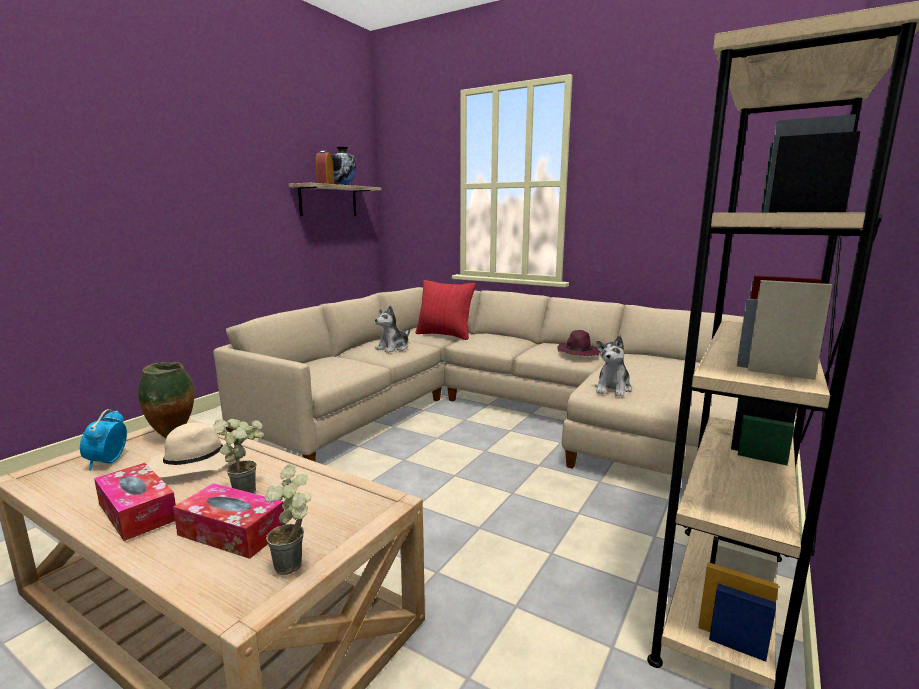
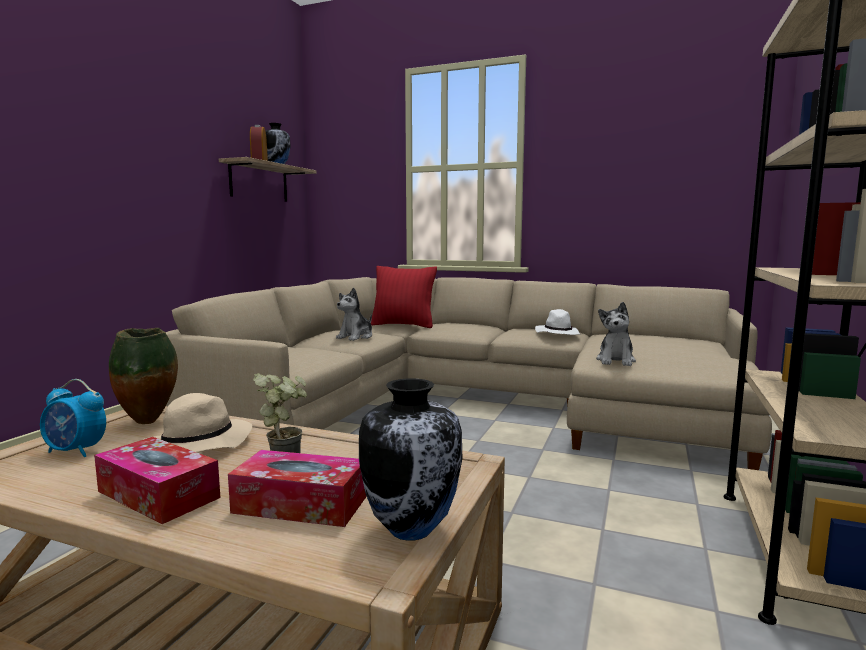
camera: 10 degrees left, 5 degrees down
(107, 462) = (76, 451): alarm clock -> alarm clock turned 60 degrees counterclockwise
(296, 567) = (412, 529): potted plant -> vase
(577, 352) = (557, 333): purple hat -> white hat

